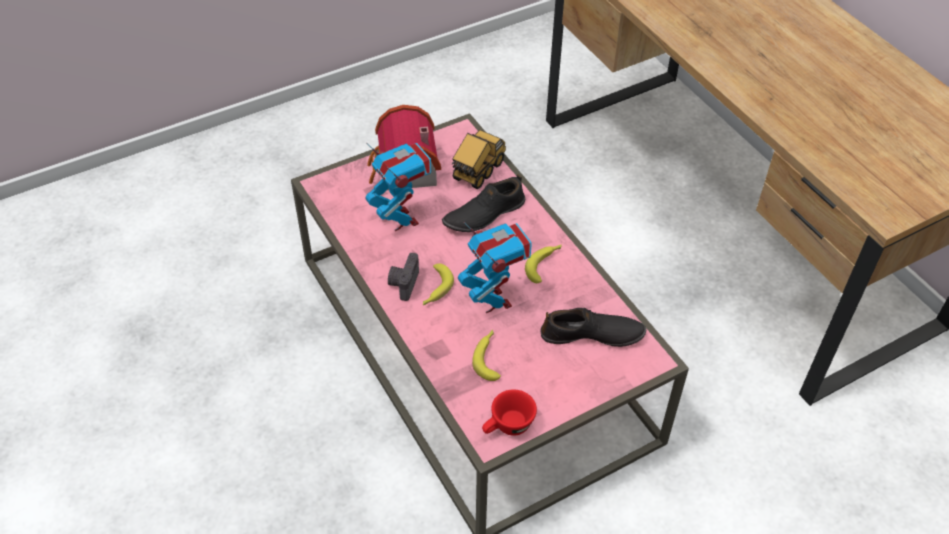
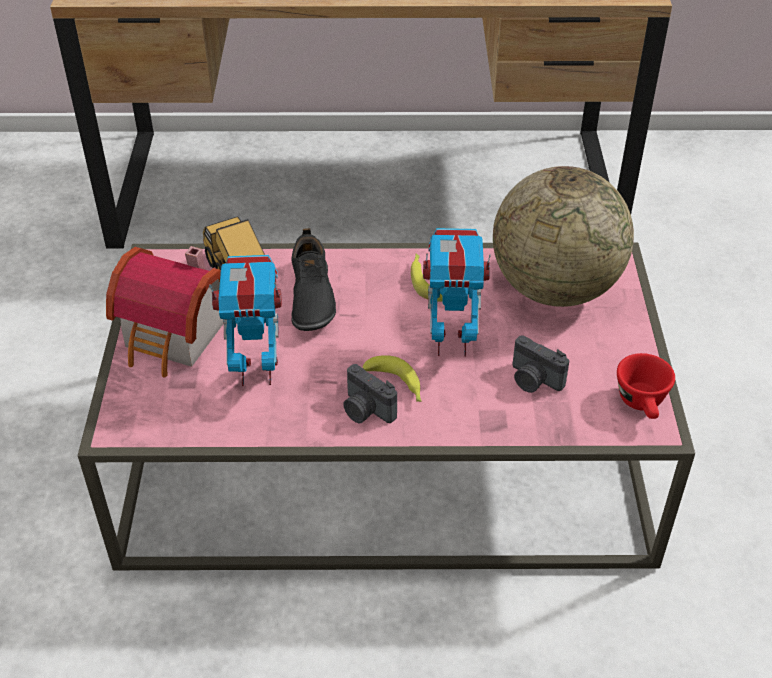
camera: 60 degrees left, 5 degrees down
(489, 357) = (533, 380): banana -> camera
(592, 335) = (554, 288): black shoe -> globe

